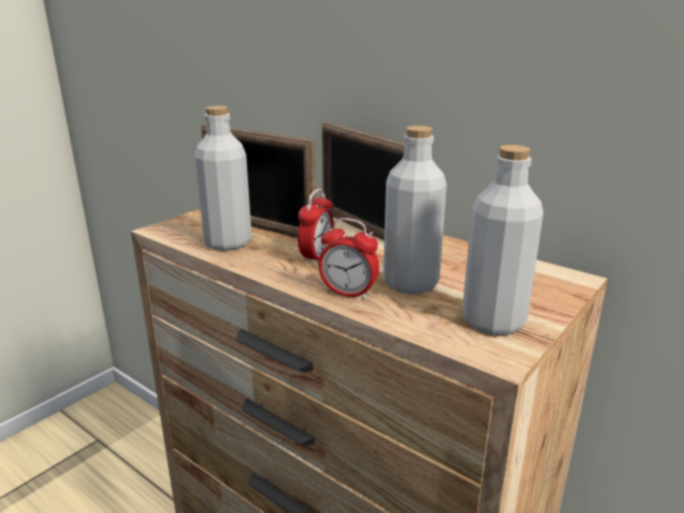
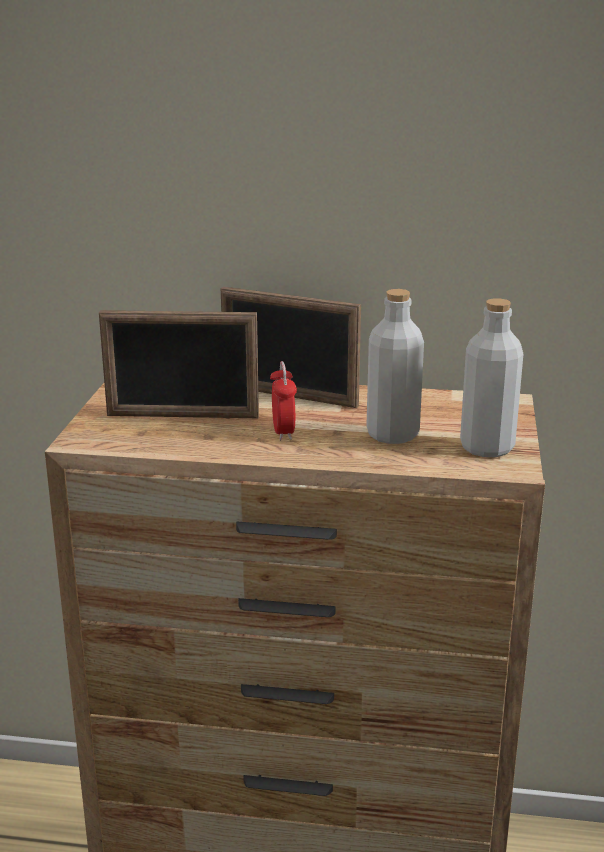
camera: 30 degrees left, 0 degrees up
(228, 242) = (175, 438): grey bottle -> none
(348, 294) = (354, 455): alarm clock -> none

